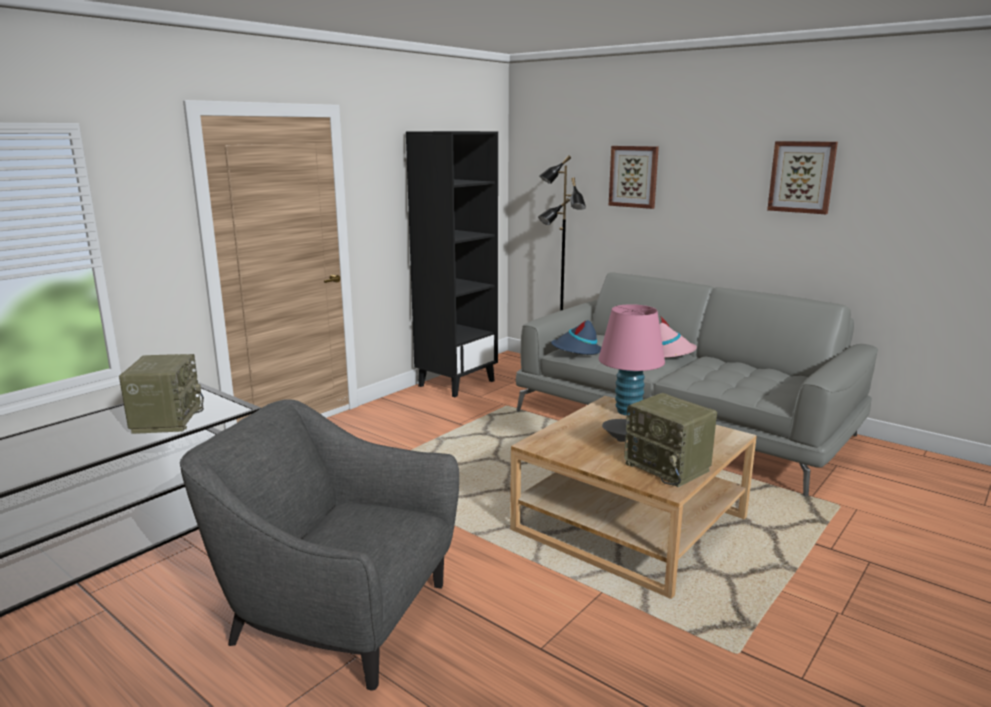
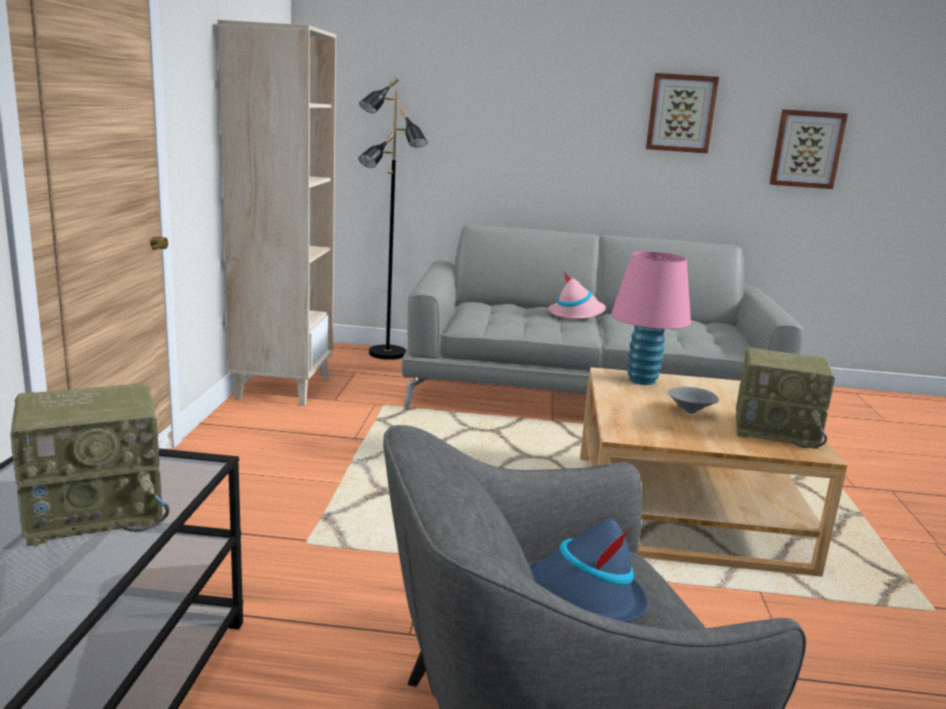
camera: 35 degrees left, 0 degrees up
(166, 419) = (97, 511): radio -> radio turned 105 degrees clockwise
(456, 383) = (282, 387): black bookcase -> beige bookcase
(576, 350) = (483, 321): blue hat -> blue hat (580, 599)
(634, 176) = (482, 108): picture -> picture (806, 149)

